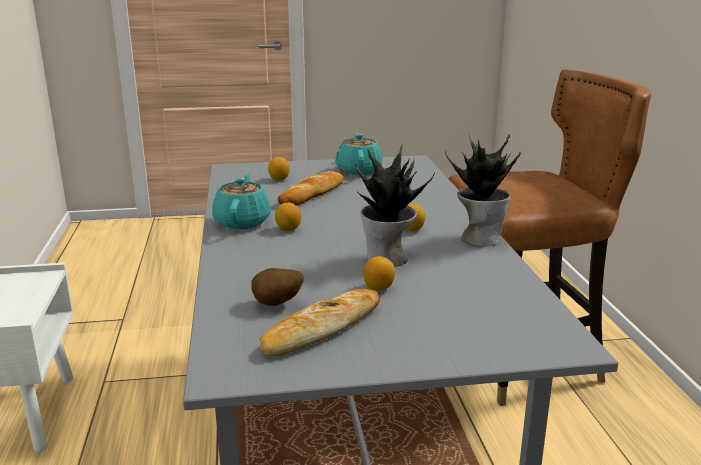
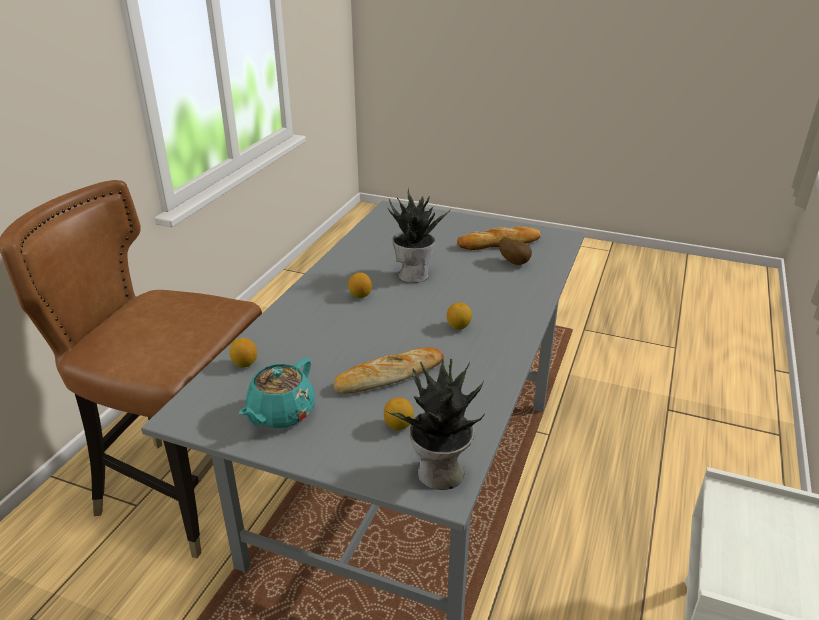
camera: 150 degrees left, 10 degrees up
(242, 221) = (493, 350): turquoise teapot -> none
(378, 288) = (444, 256): lemon -> lemon (244, 364)
(480, 238) = (324, 273): potted plant -> potted plant (439, 474)

